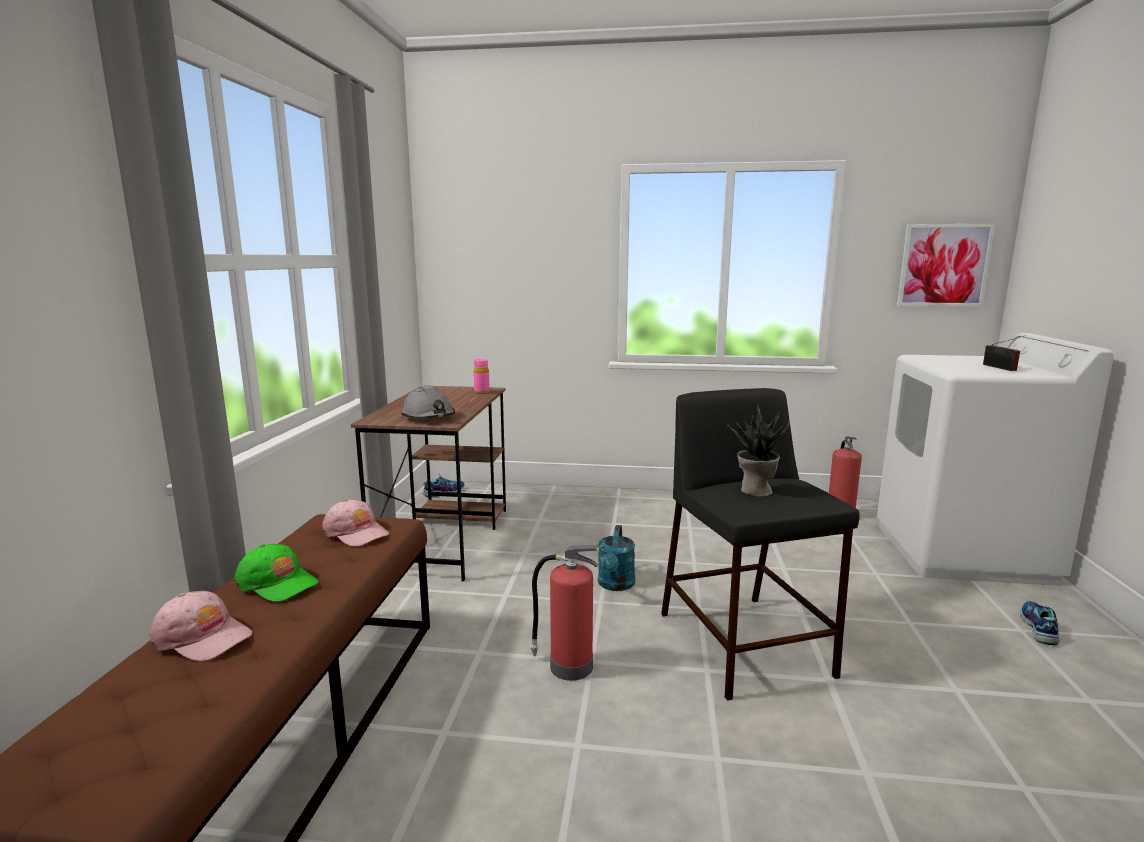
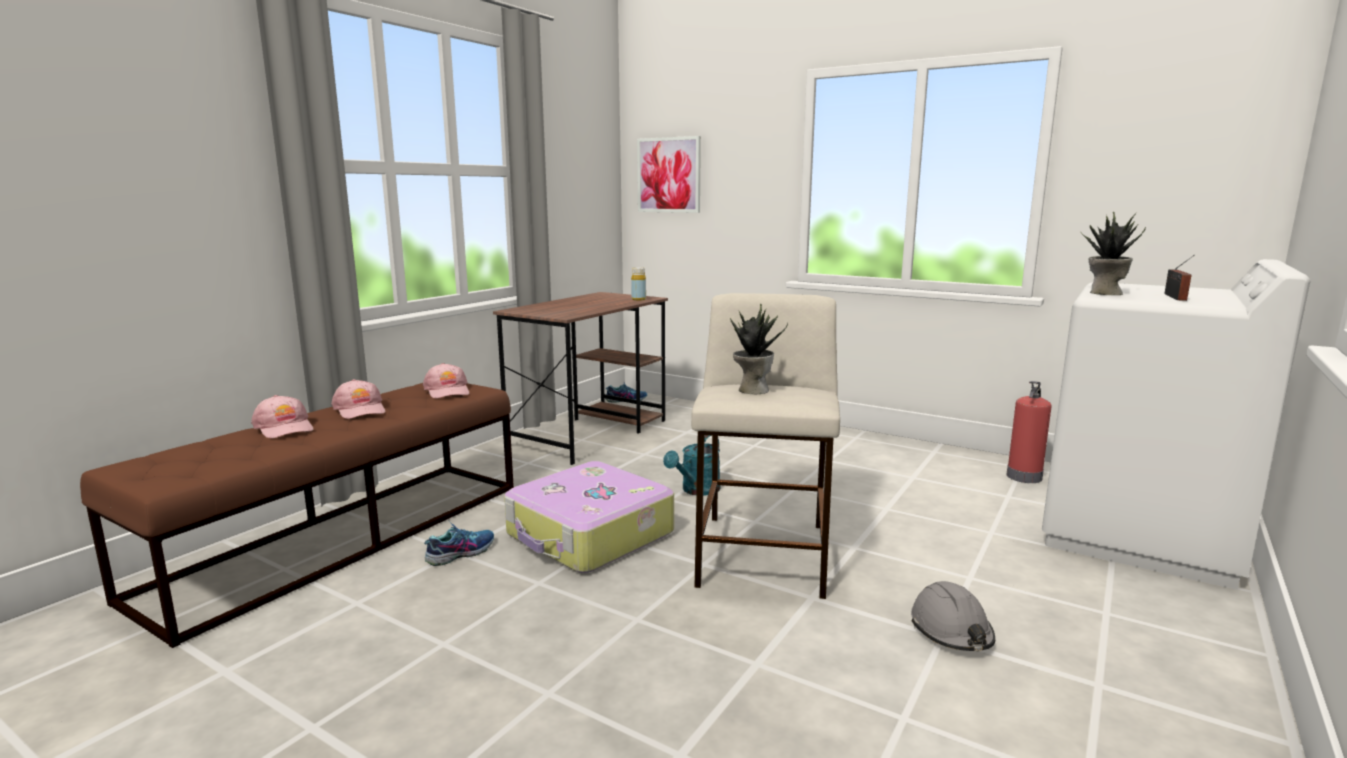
camera: 25 degrees right, 0 degrees up
(278, 583) = (360, 410): green cap -> pink cap
(429, 417) = (558, 311): grey hard hat -> grey hard hat (951, 631)
(482, 392) = (638, 299): pink bottle -> yellow bottle
(569, 666) = (589, 535): fire extinguisher -> suitcase
(745, 644) = (763, 555): black stool -> beige stool
(943, 265) = (1196, 173): picture -> picture (669, 175)
(949, 367) = (1104, 293): none -> potted plant
(1037, 628) = (1133, 616): shoe -> shoe (460, 553)

